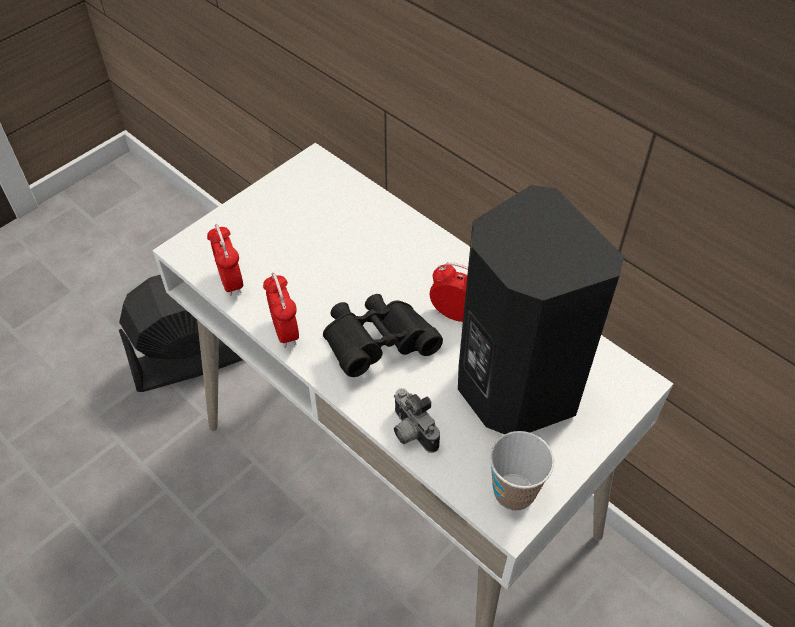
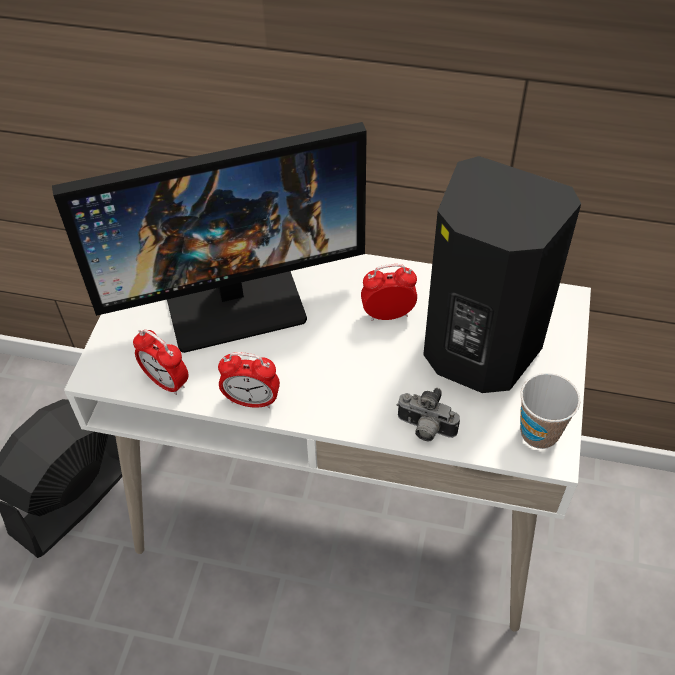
camera: 30 degrees left, 0 degrees up
(285, 331) = (252, 400): alarm clock -> alarm clock turned 150 degrees clockwise
(337, 236) = (233, 296): none -> monitor
(378, 345) = (342, 371): black binoculars -> none

